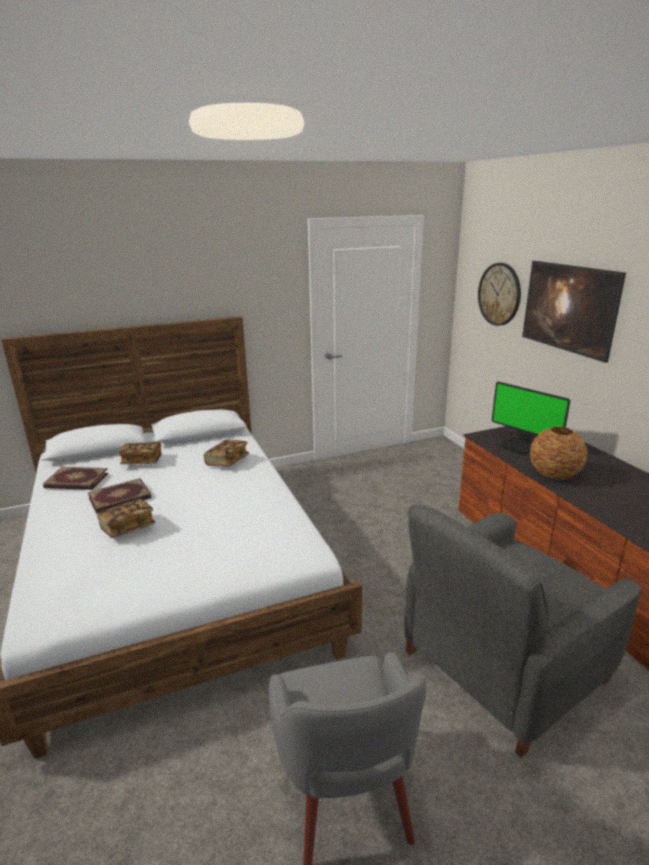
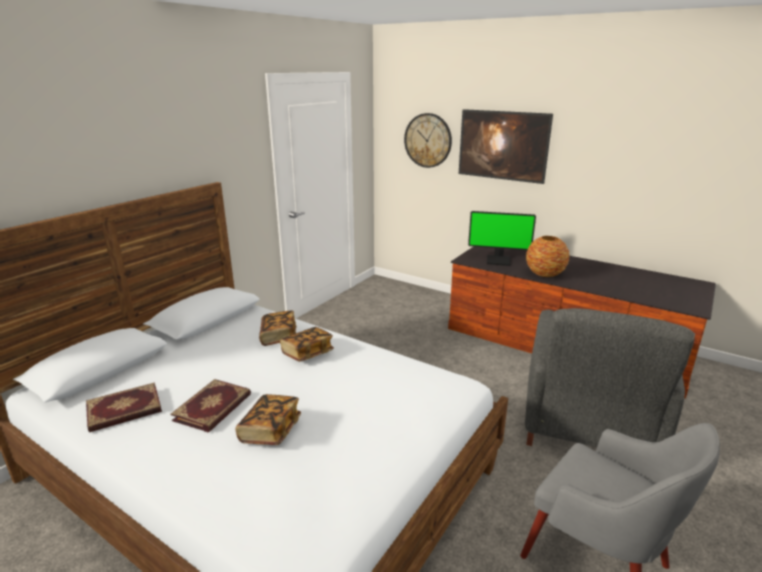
camera: 35 degrees left, 0 degrees up
(142, 461) = (180, 364): book -> book (307, 353)

